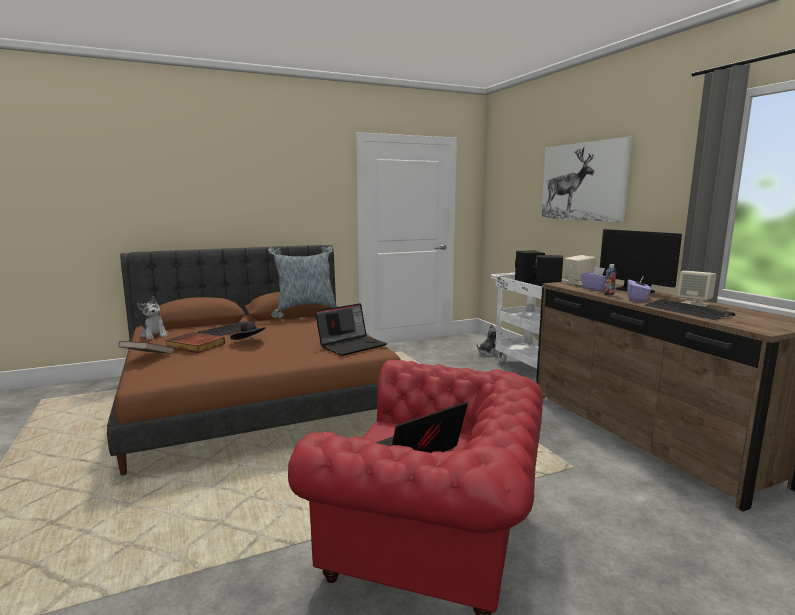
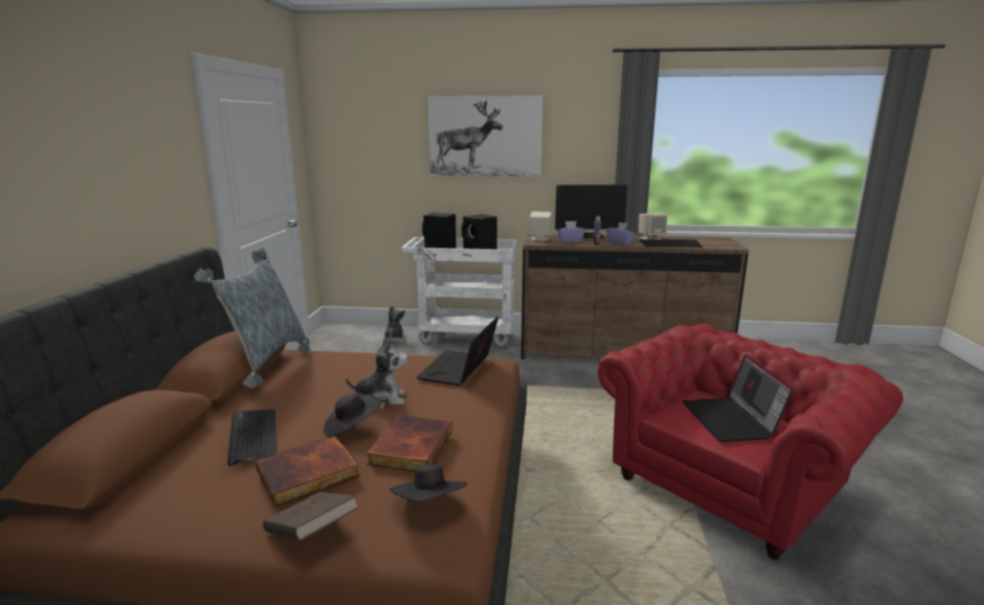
camera: 60 degrees left, 5 degrees up
(154, 335) = (139, 517): plush toy -> plush toy (381, 399)
(174, 369) = (430, 505): none -> black hat
(233, 354) = (410, 447): none -> book
(352, 345) = (459, 370): laptop -> laptop turned 150 degrees counterclockwise

